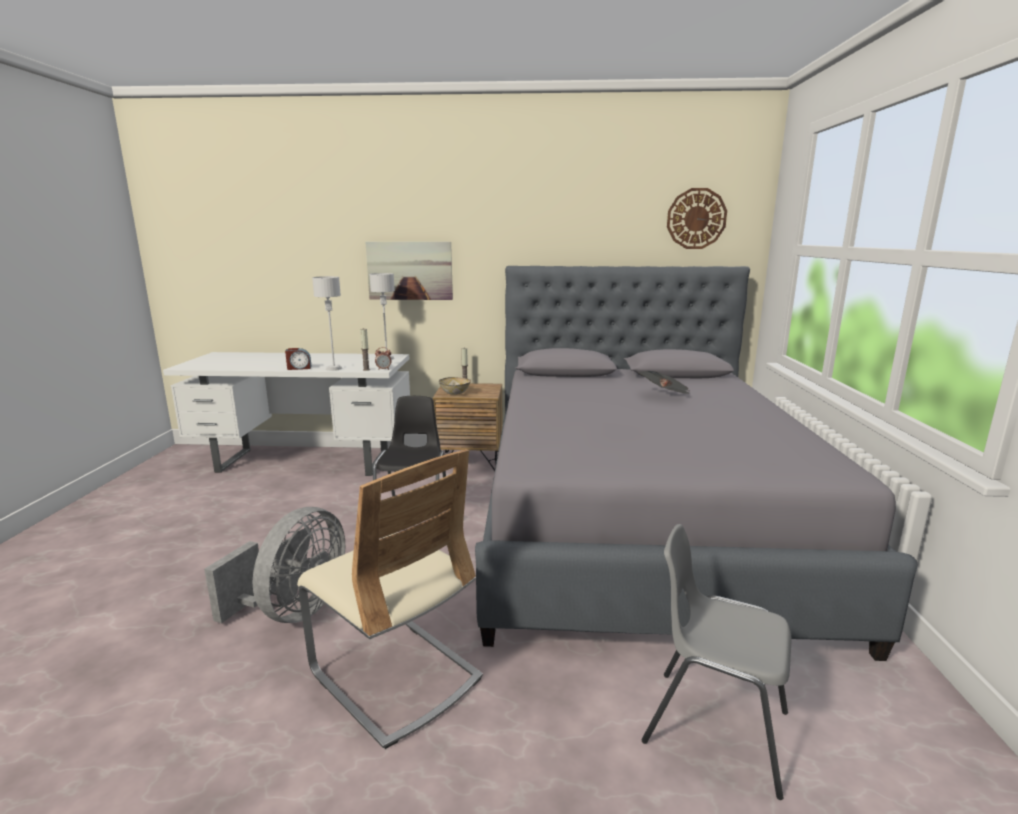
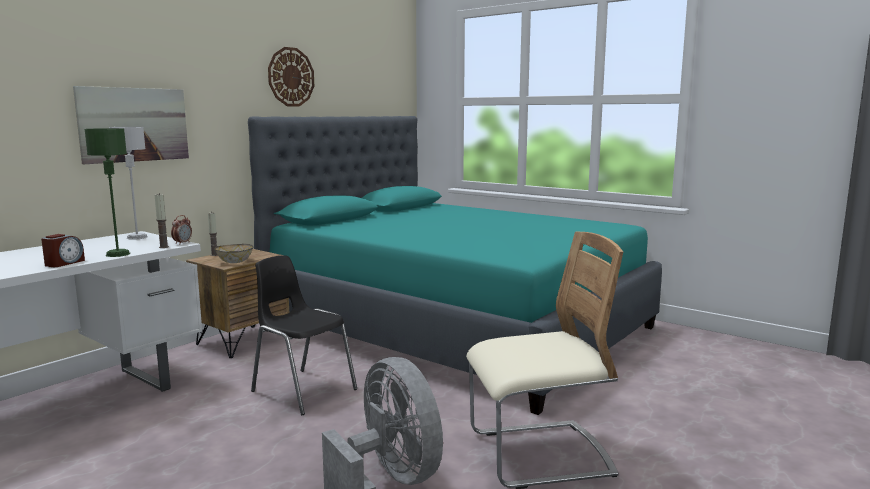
camera: 55 degrees left, 5 degrees down
(334, 368) = (118, 254): grey table lamp -> green table lamp
(638, 524) = (456, 326): grey bed -> turquoise bed
(665, 396) = (444, 217): newspaper -> none
(696, 218) = (376, 76): wall clock -> wall clock (291, 77)
(714, 727) = (669, 378): grey chair -> none

